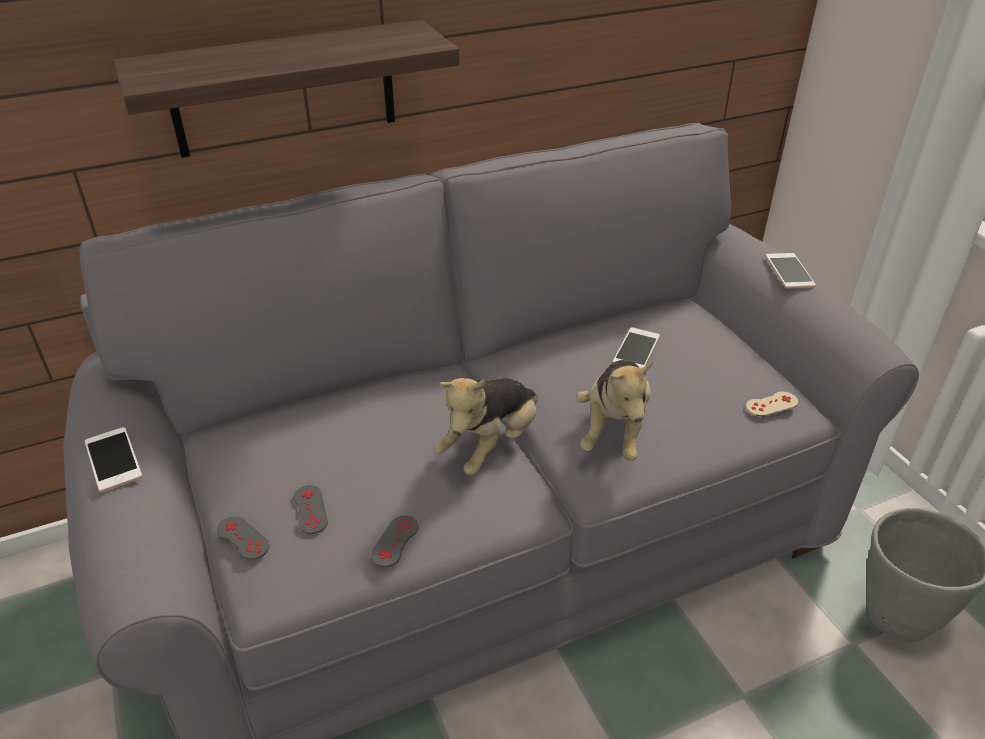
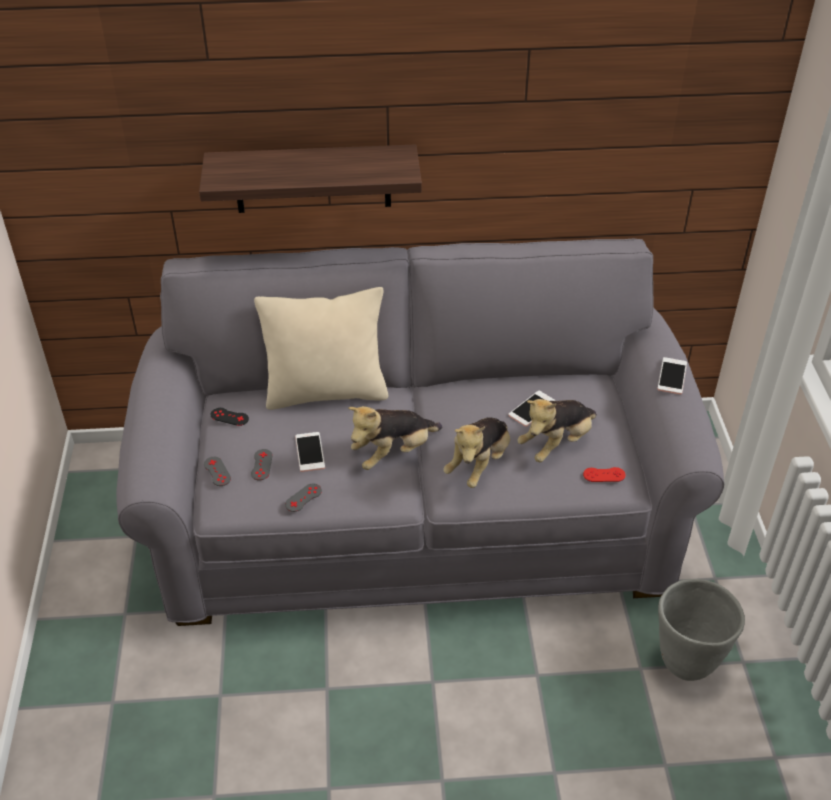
camera: 20 degrees right, 5 degrees up
(113, 460) = (154, 405): phone -> phone (310, 452)
(233, 454) = (229, 417): none -> black game controller
(362, 390) = (326, 392): none -> beige pillow
(690, 382) = (556, 443): none -> plush toy
(771, 404) = (604, 475): beige game controller -> red game controller

